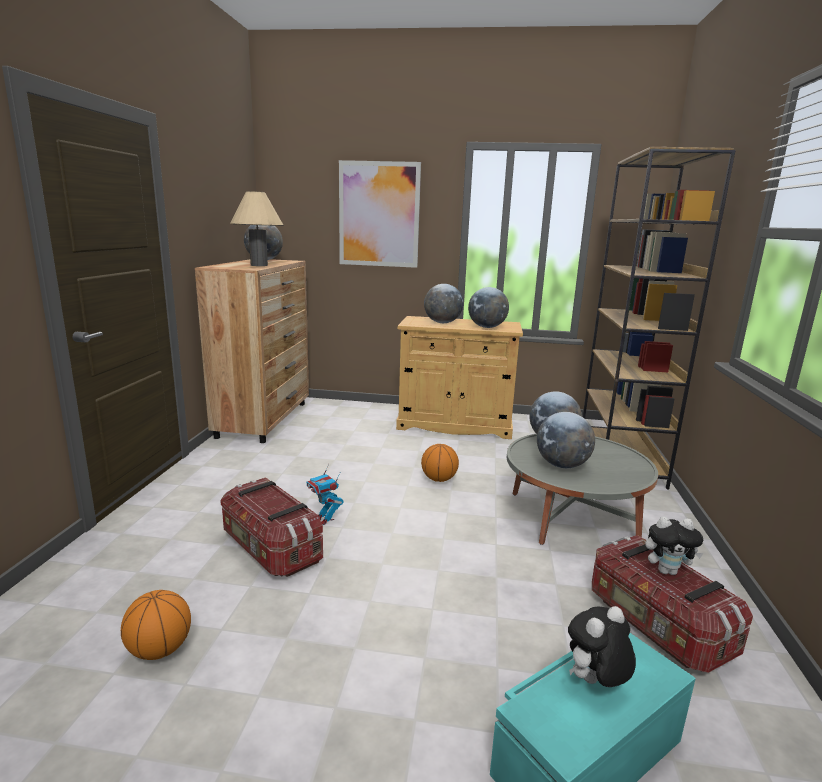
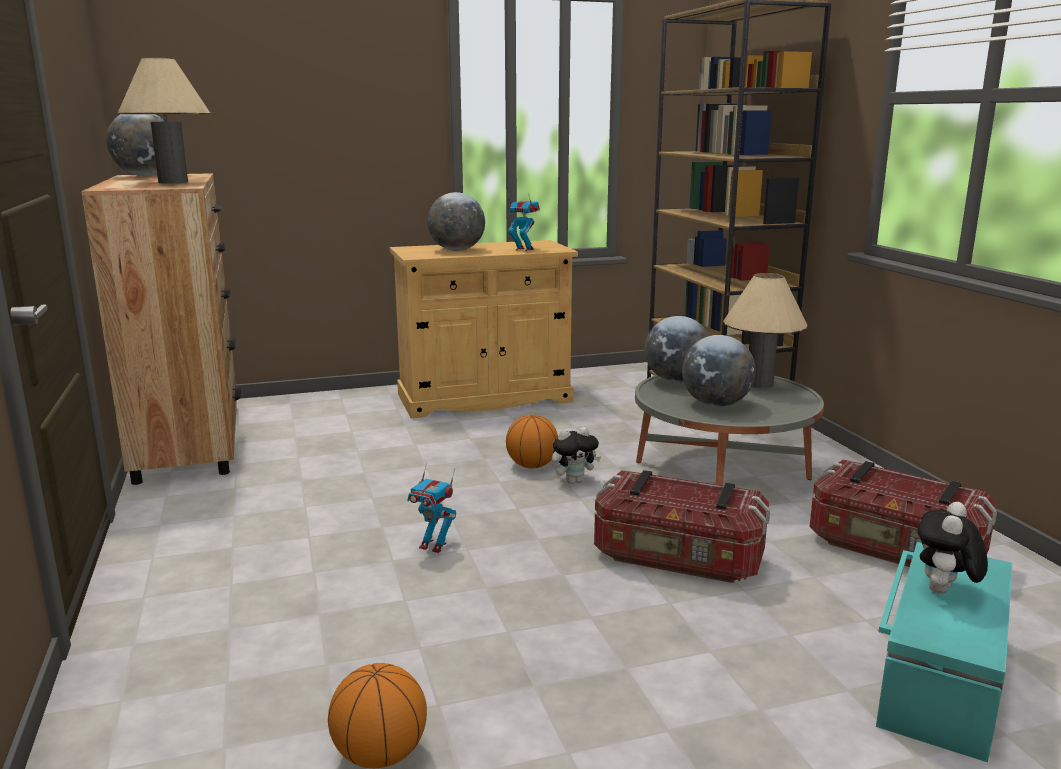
camera: 25 degrees left, 0 degrees up
(270, 548) = (397, 598): storage box -> storage box (677, 559)
(379, 214) = (323, 94): picture -> none
(487, 327) = (523, 249): globe -> toy robot
(618, 456) = (759, 384): none -> beige table lamp
(667, 571) = (900, 485): plush toy -> plush toy (574, 481)

